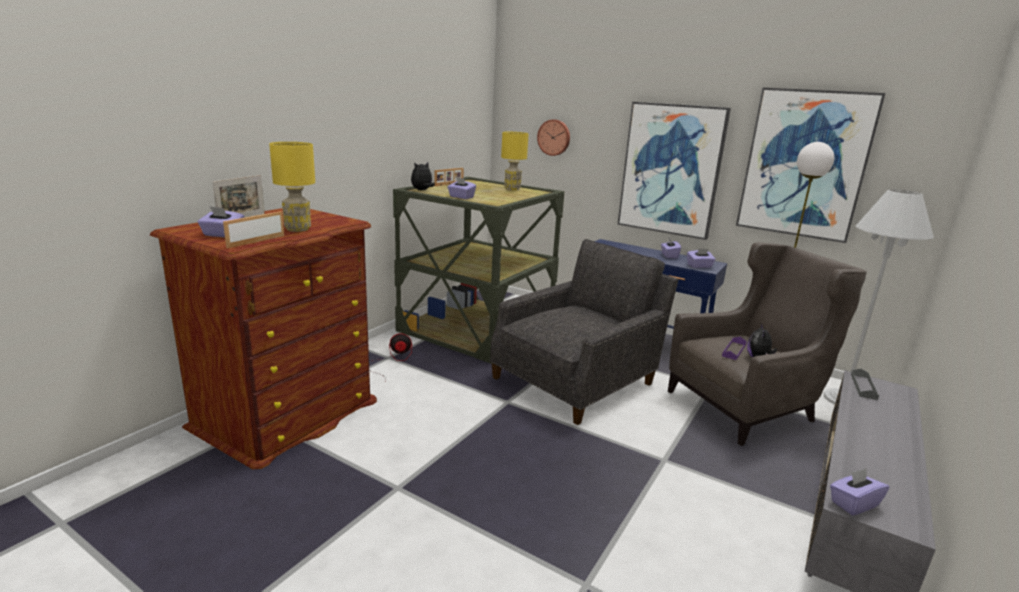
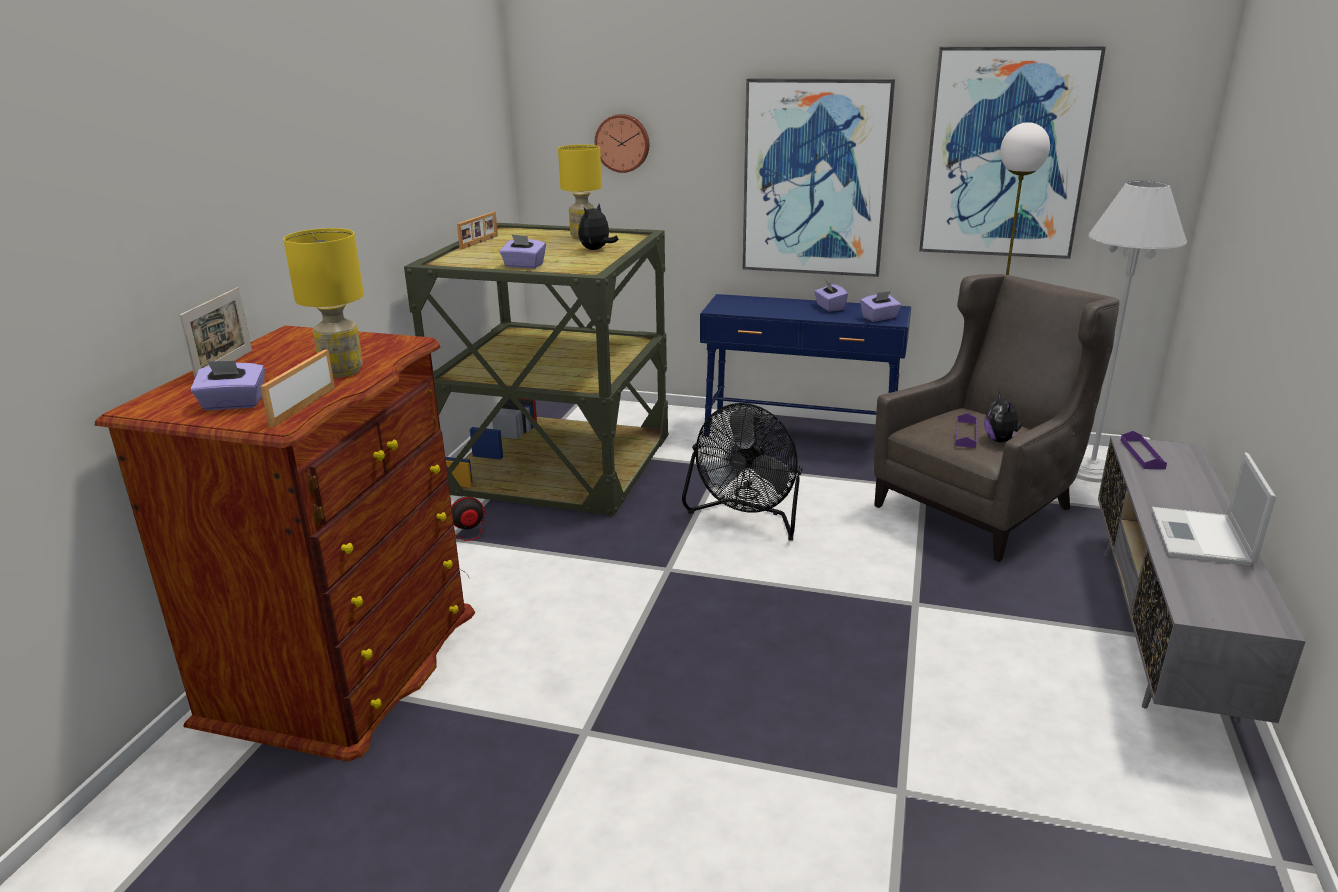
camera: 15 degrees left, 5 degrees up
(422, 190) = (450, 261): plush toy -> plush toy (596, 250)
(576, 379) = (745, 515): grey armchair -> black fan
(853, 503) = (1202, 609): purple tissue box -> none
(863, 386) = (1142, 454): grey tray -> purple tray
(882, 453) = (1202, 538): none -> laptop

